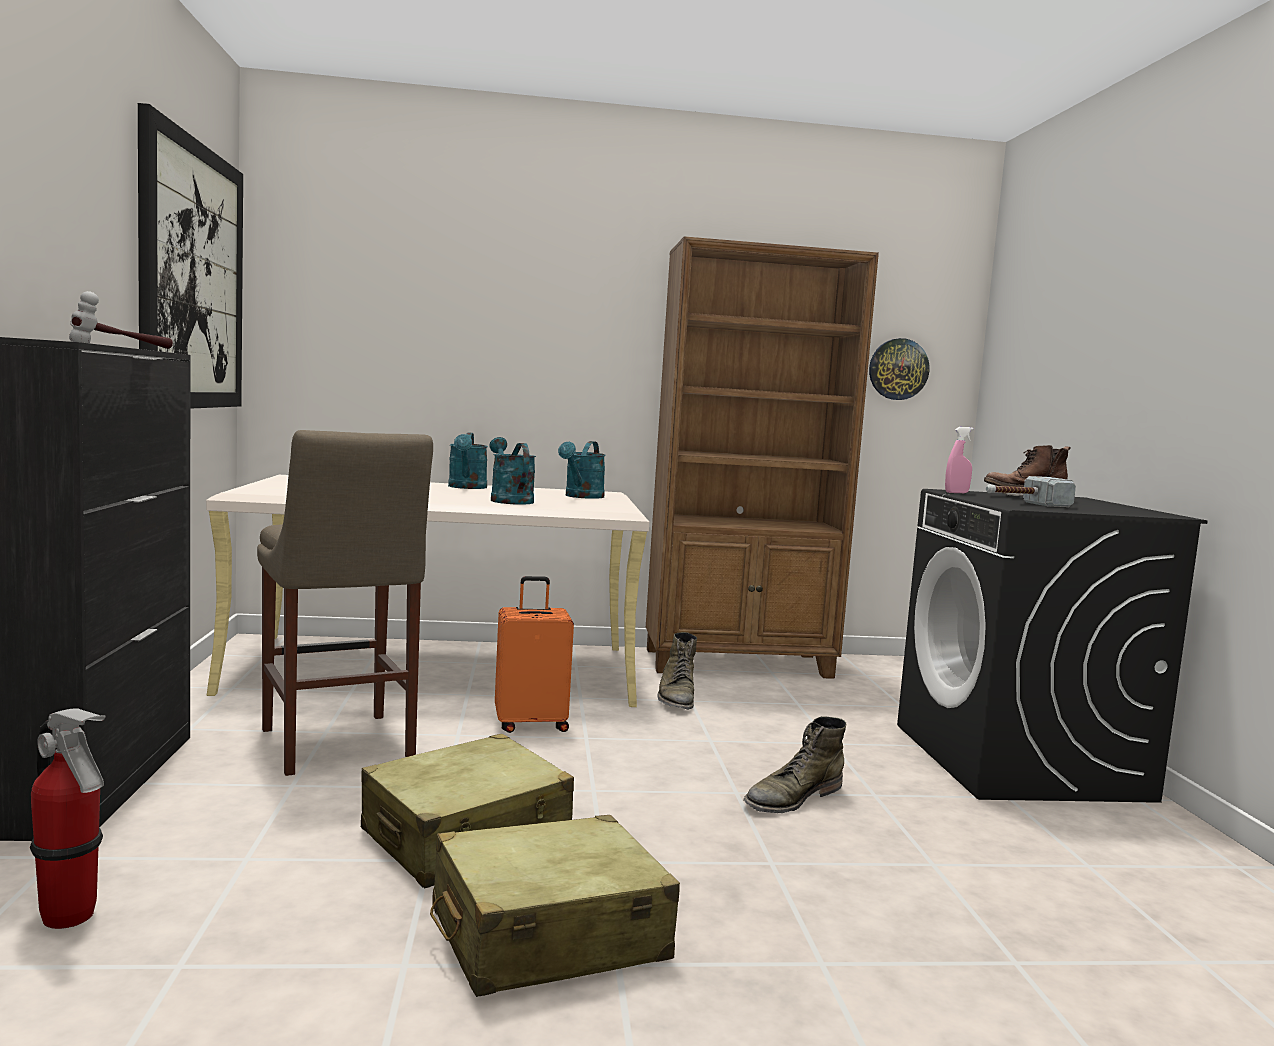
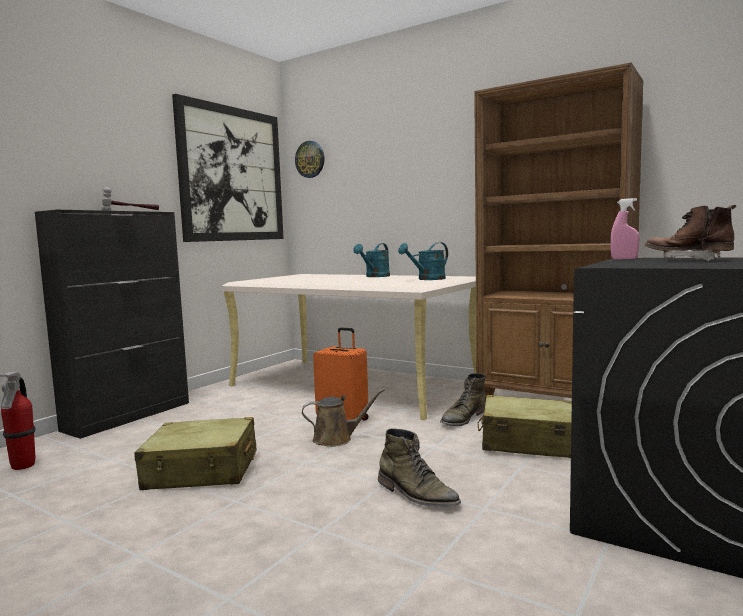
camera: 40 degrees right, 0 degrees up
(338, 746) = (234, 416): beige stool -> none
(509, 500) = (365, 282): turquoise watering can -> none
(547, 936) = (138, 529): beige suitcase -> beige suitcase (528, 443)
(573, 752) = (336, 439): none -> brown watering can
(792, 798) = (417, 495): green boot -> green boot turned 135 degrees counterclockwise
(898, 369) = (704, 158): wall clock -> wall clock (310, 159)
(1024, 503) = (639, 263): hammer -> none

